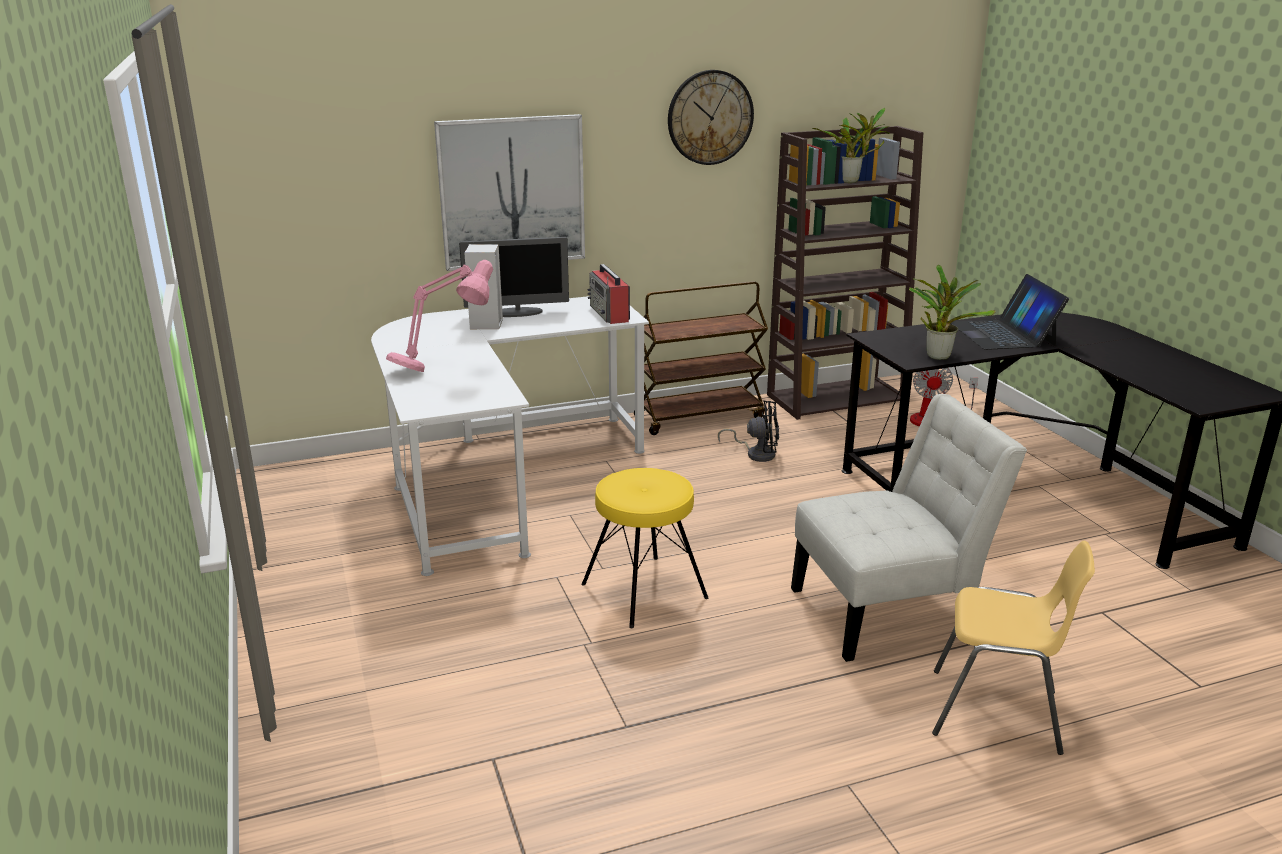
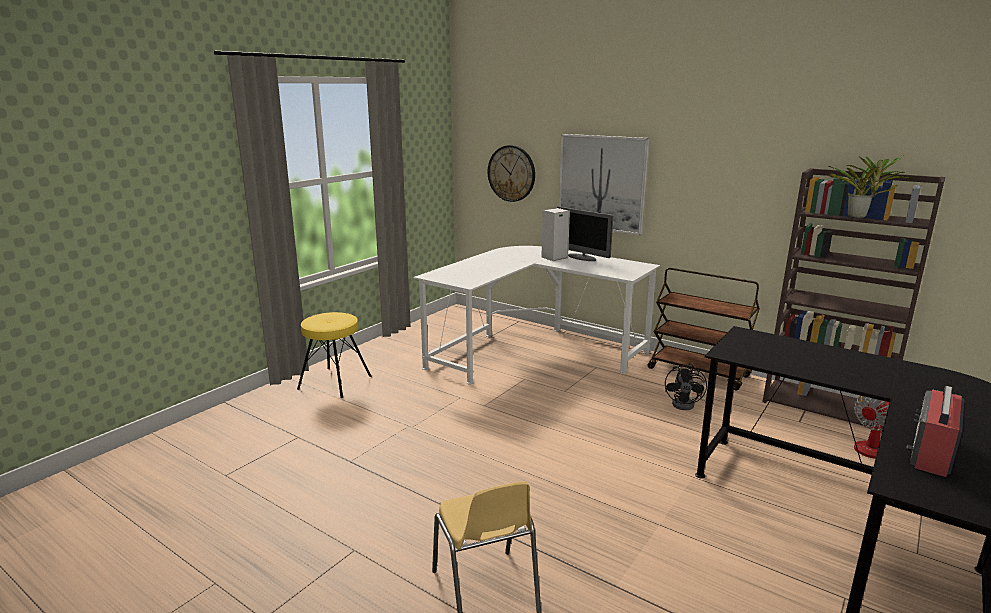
camera: 55 degrees right, 5 degrees down
(442, 369) = (482, 266): pink table lamp -> none
(609, 314) = (624, 271): radio -> radio (931, 453)
(644, 591) = (476, 424): yellow stool -> yellow stool (334, 382)
(710, 117) = (748, 149): wall clock -> wall clock (511, 173)
(756, 453) = (687, 404): black fan -> black fan turned 45 degrees clockwise
(889, 612) = (559, 513): white chair -> none
(938, 355) = (758, 359): potted plant -> none
(1003, 334) = (867, 371): laptop -> none

